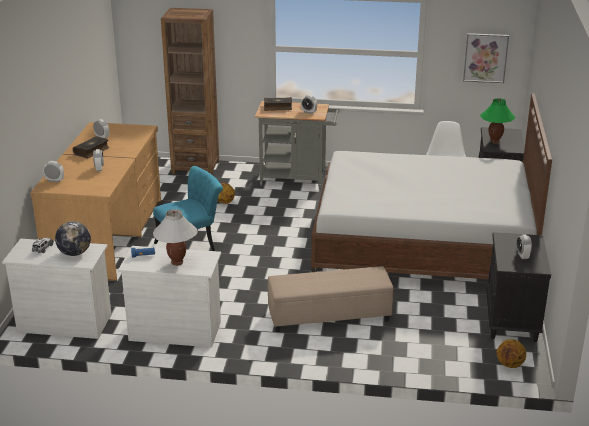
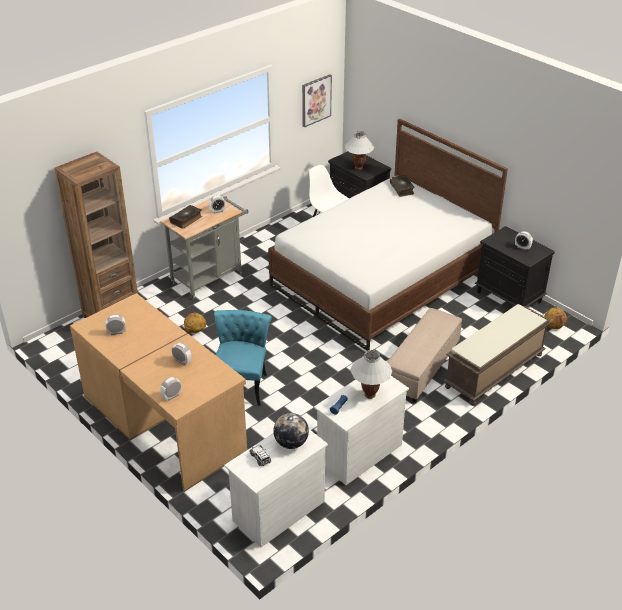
camera: 50 degrees left, 10 degrees up
(92, 151) = (139, 350): book -> book (402, 189)
(382, 356) = (494, 371): none -> brown bench
(495, 141) = (358, 168): green table lamp -> white table lamp

